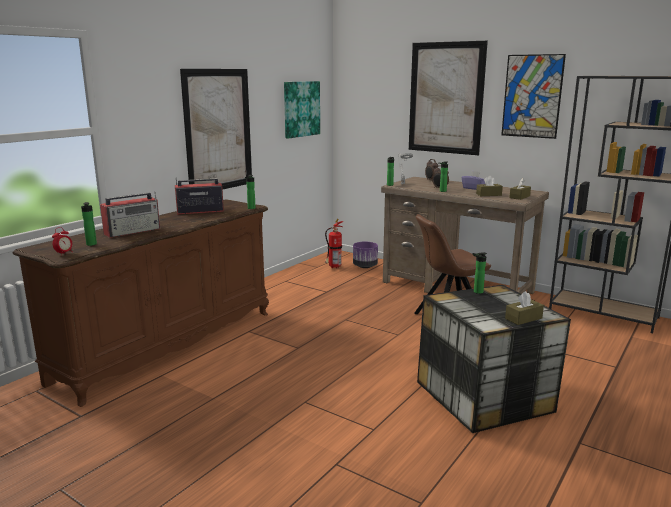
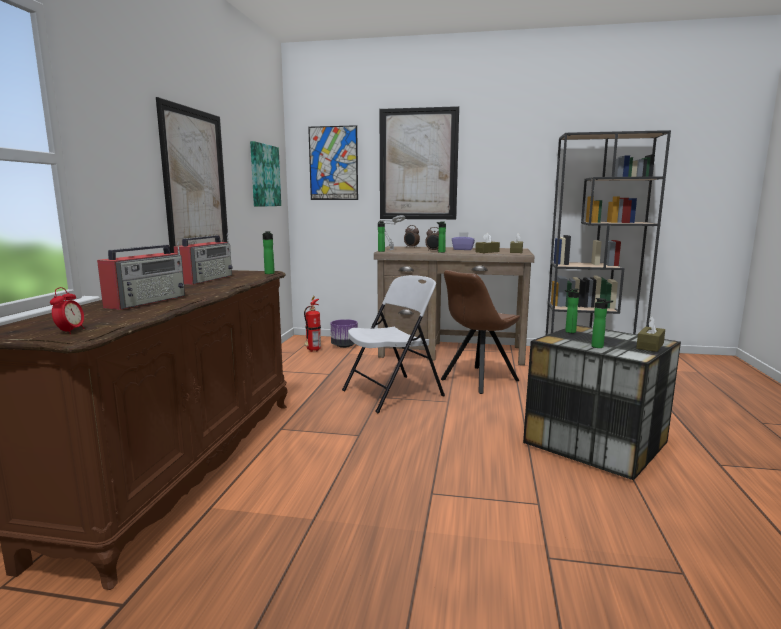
camera: 25 degrees left, 5 degrees down
(91, 244) = (103, 319): bottle -> bottle (599, 347)
(199, 211) = (206, 279): radio -> radio turned 150 degrees clockwise
(359, 318) = (393, 393): none -> white chair
(532, 96) = (506, 159): picture -> picture (333, 163)

